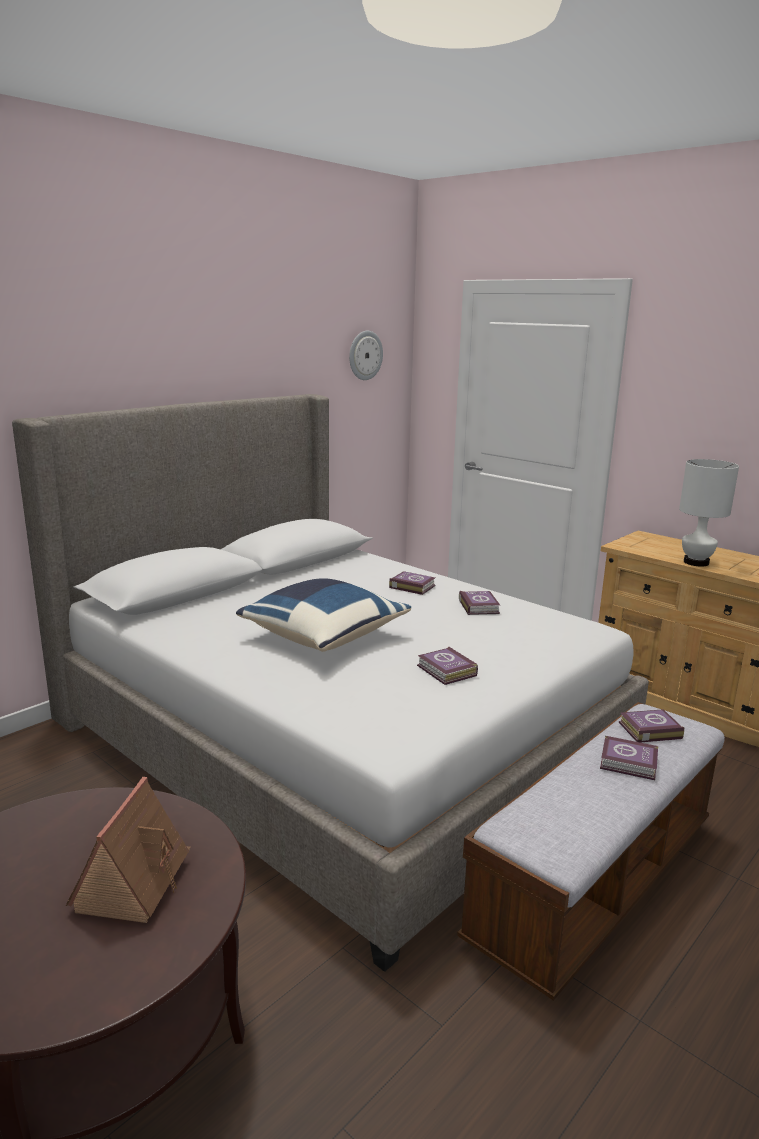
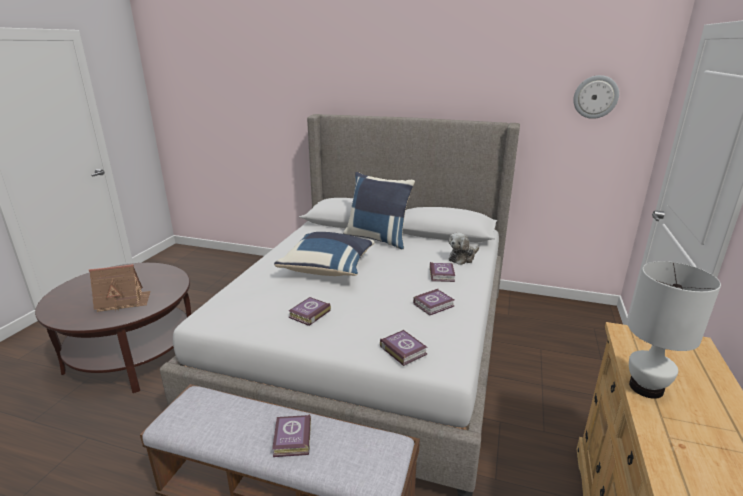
camera: 65 degrees right, 5 degrees up
(260, 591) = (378, 238): none -> blue pillow
(379, 568) = (462, 258): none -> plush toy
(648, 730) = (354, 445): book -> book (403, 350)

